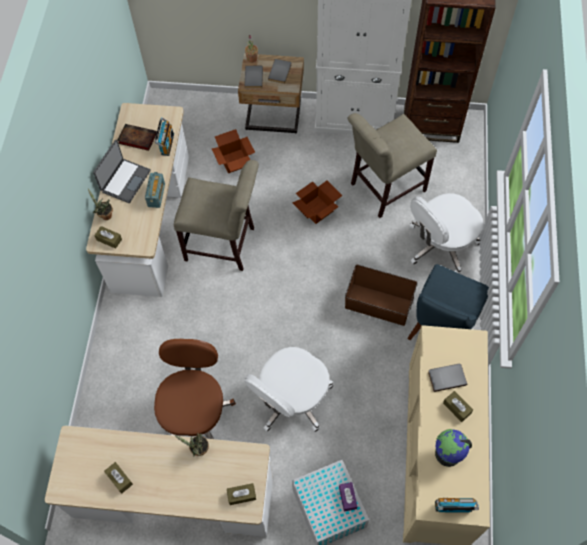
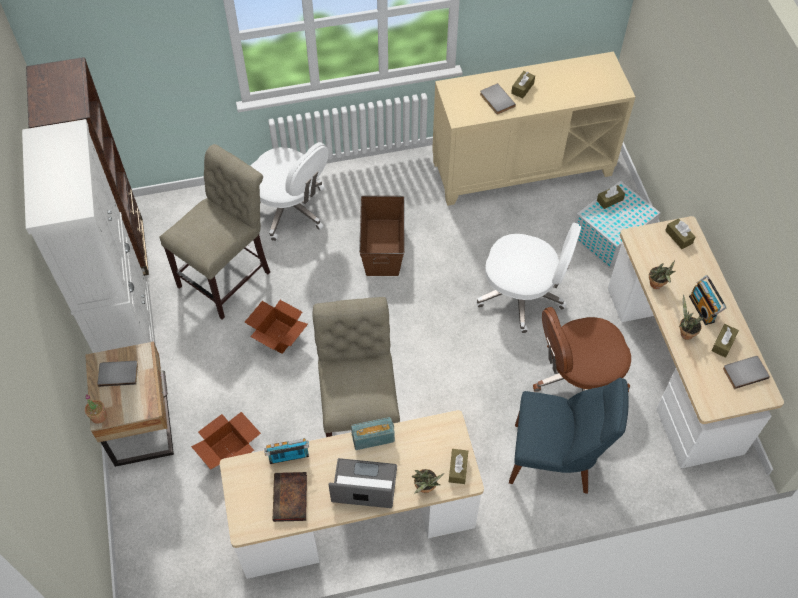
camera: 110 degrees left, 5 degrees down
(143, 450) = (684, 333): none -> potted plant
(254, 78) = (134, 402): grey book -> grey book (744, 372)
(347, 498) = (610, 200): purple tissue box -> brown tissue box
(384, 188) = (228, 276): beige chair -> beige chair turned 90 degrees counterclockwise
(440, 327) = (388, 190): blue chair -> blue chair (555, 459)
(448, 454) = (567, 86): globe -> none
(453, 508) = (612, 75): radio -> radio (703, 308)

